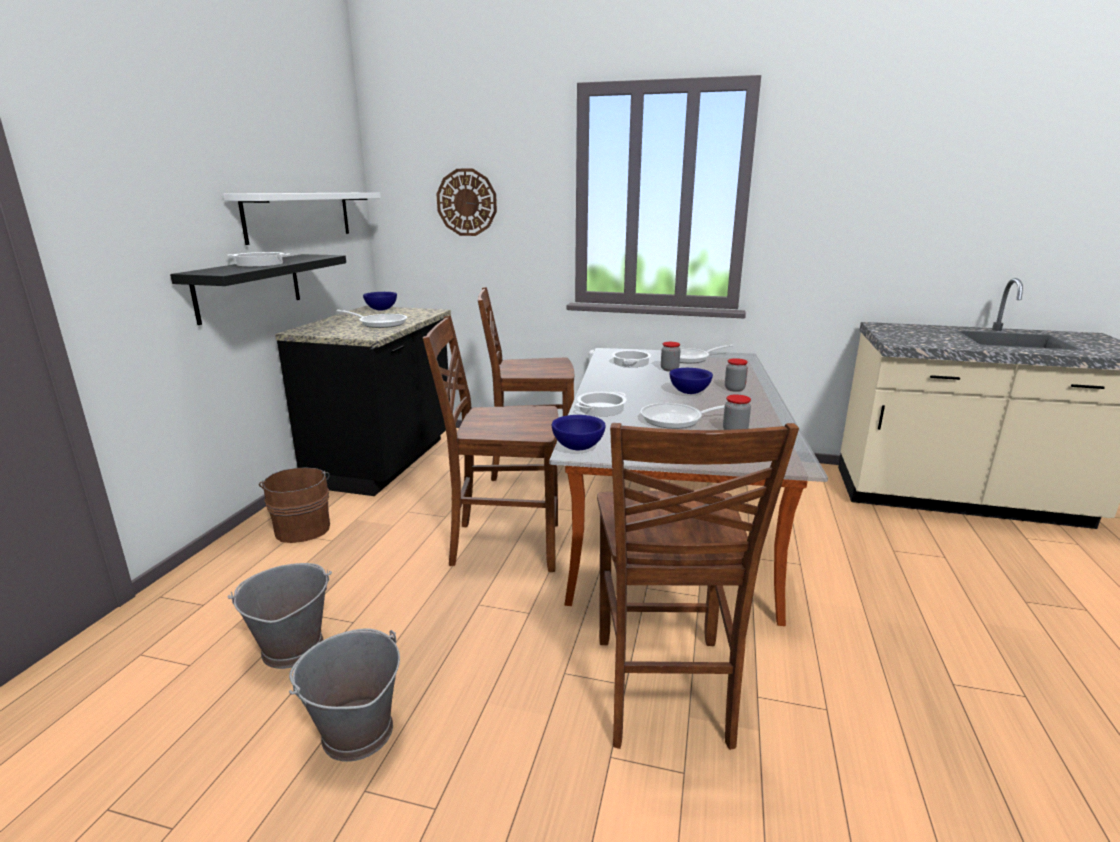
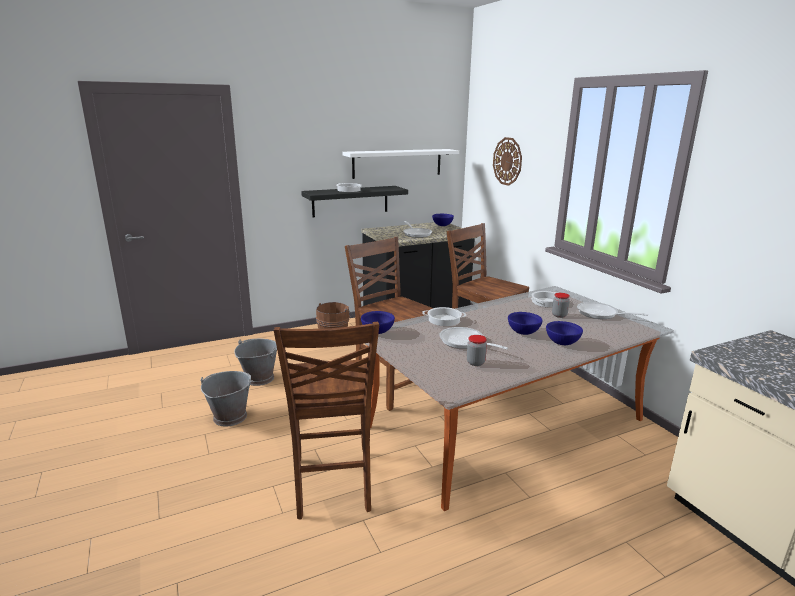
camera: 50 degrees right, 0 degrees up
(663, 692) = (332, 485): brown chair -> brown chair turned 60 degrees counterclockwise
(734, 389) = (562, 343): jar -> blue bowl

